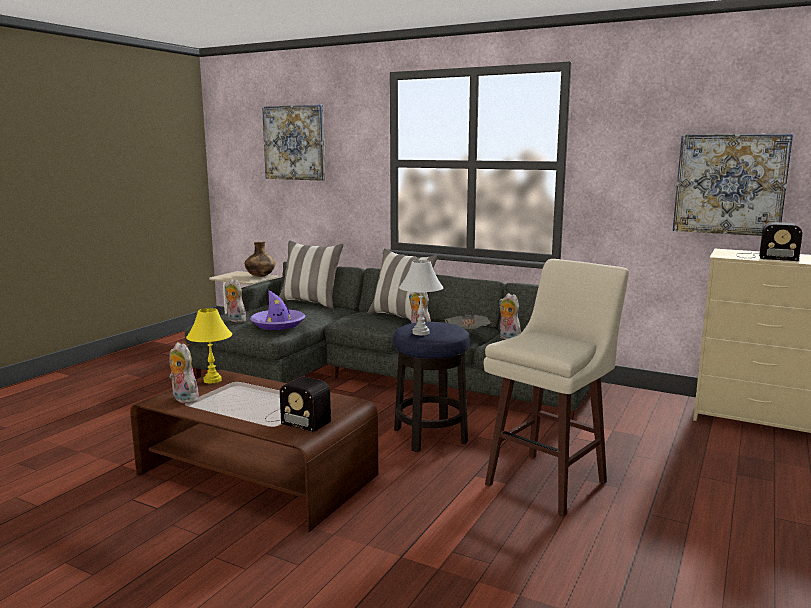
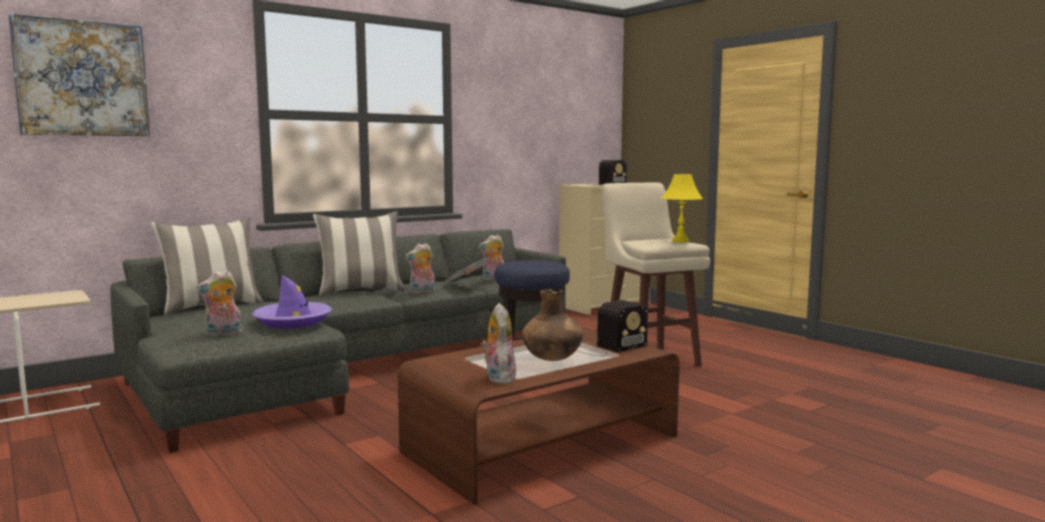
camera: 65 degrees left, 5 degrees down
(183, 399) = (498, 378): plush toy -> plush toy turned 105 degrees clockwise
(212, 380) = (446, 365): yellow table lamp -> yellow table lamp (680, 241)
(260, 276) = (59, 295): brown vase -> brown vase (552, 359)
(420, 333) = (542, 266): white table lamp -> none
(730, 184) = (560, 135): picture -> none

